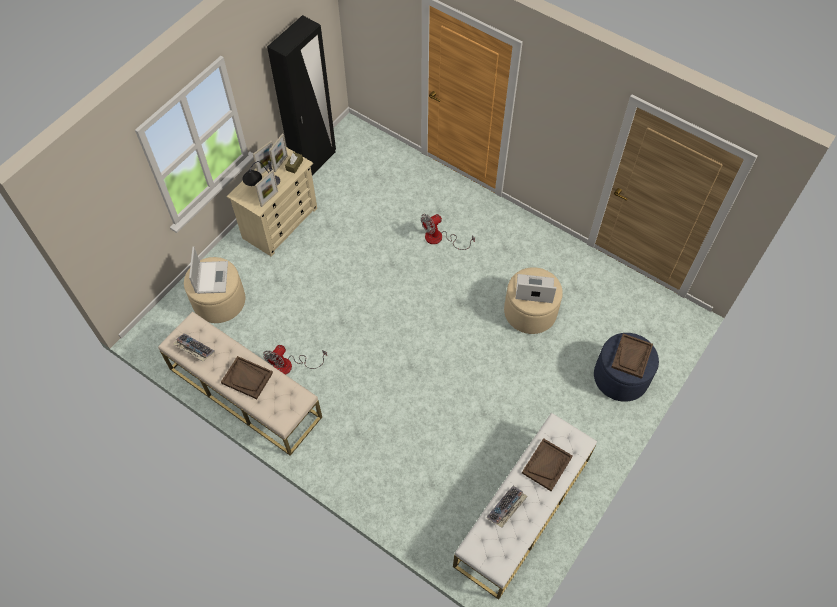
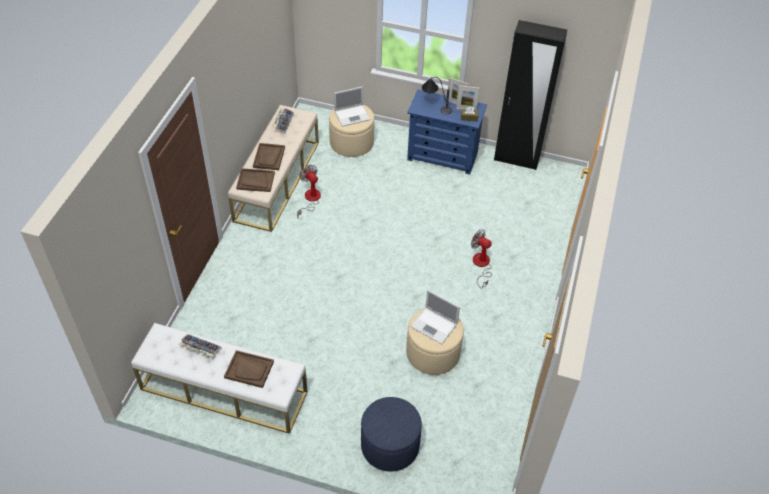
camera: 70 degrees right, 10 degrees down
(269, 199) = (427, 113): picture frame -> none
(280, 223) = (443, 156): beige dresser -> blue dresser
(290, 366) = (310, 200): fan -> fan turned 45 degrees clockwise
(533, 289) = (434, 326): laptop -> laptop turned 135 degrees clockwise
(631, 356) = (391, 422): brown tray -> brown tray (255, 181)

